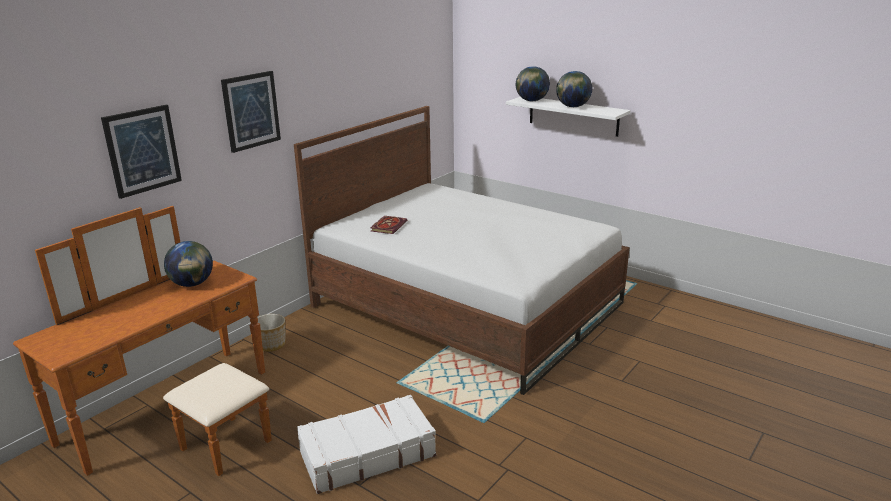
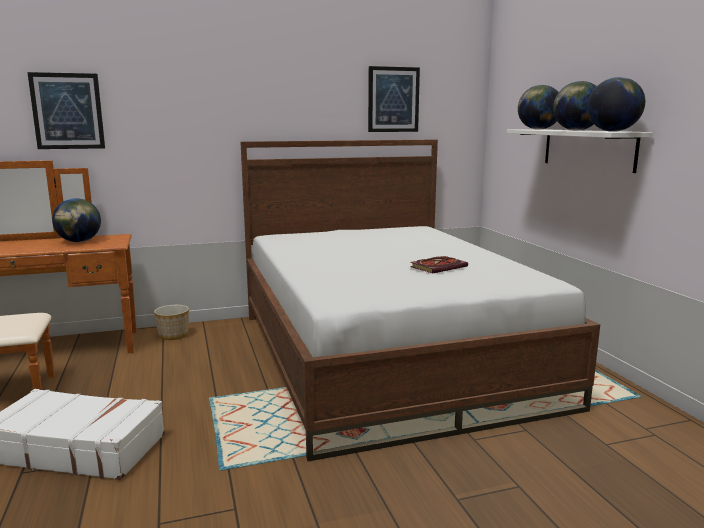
camera: 35 degrees right, 10 degrees down
(251, 111) = (195, 99): picture -> picture (393, 99)
(388, 226) = (316, 242): book -> book (439, 267)
(609, 112) = (612, 131): none -> globe

